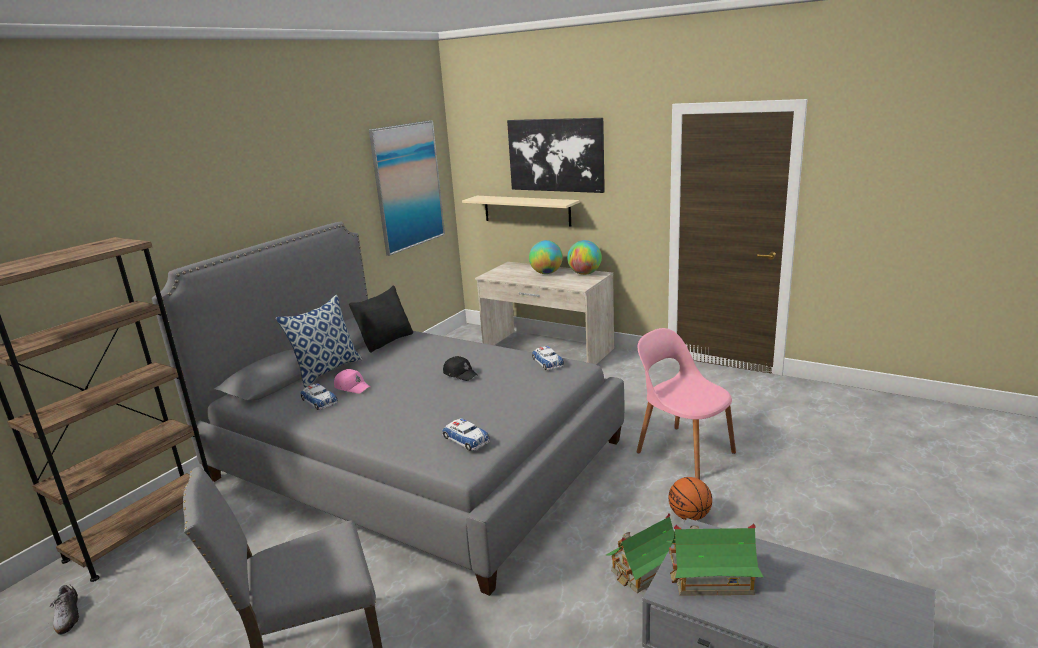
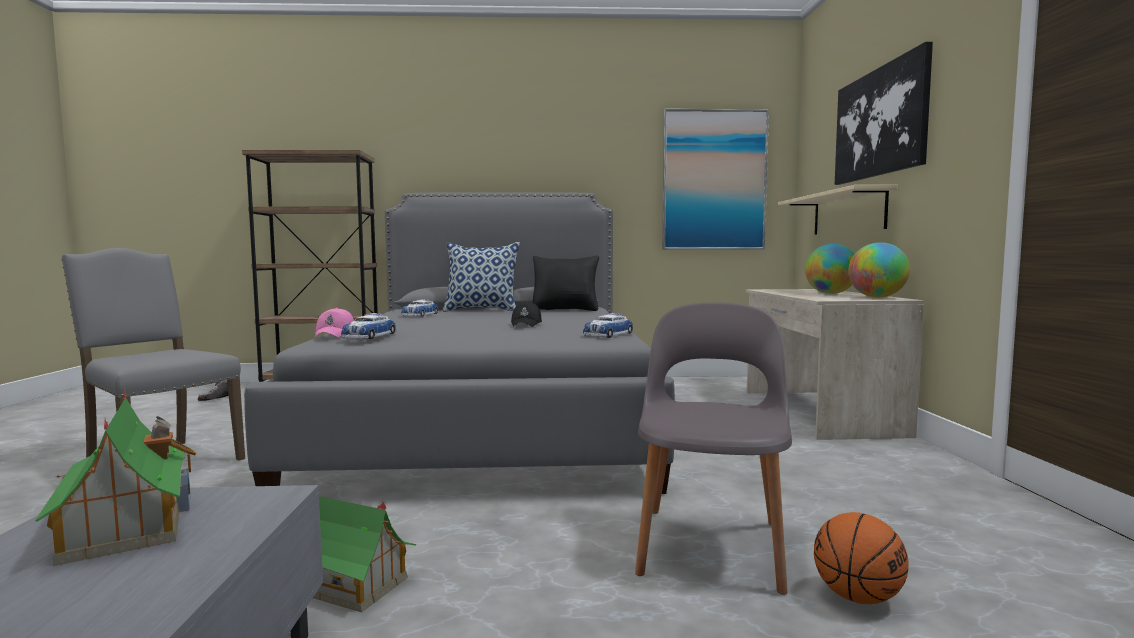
camera: 55 degrees right, 15 degrees down
(352, 387) = (456, 315): pink cap -> pink cap (336, 334)
(683, 451) = (711, 544): pink chair -> grey chair
(689, 516) = (517, 590): basketball -> basketball (858, 597)

